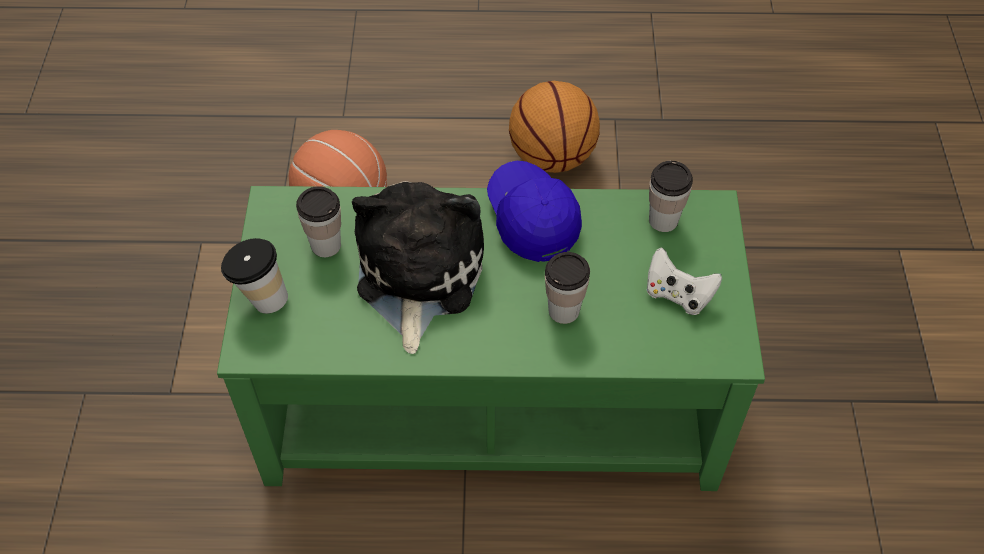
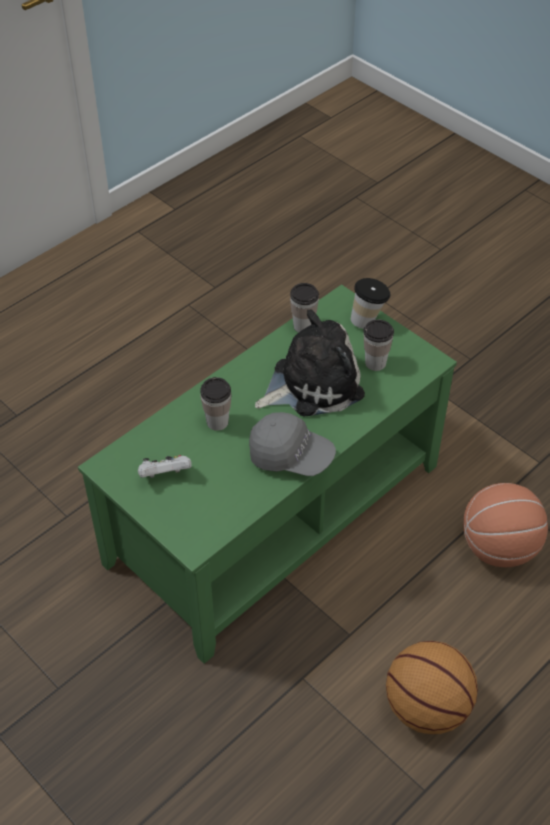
camera: 135 degrees right, 5 degrees down
(416, 275) = (312, 383): plush toy -> plush toy turned 75 degrees counterclockwise
(531, 219) = (291, 456): blue cap -> grey cap
(663, 220) = (216, 513): cup -> cup (303, 326)

